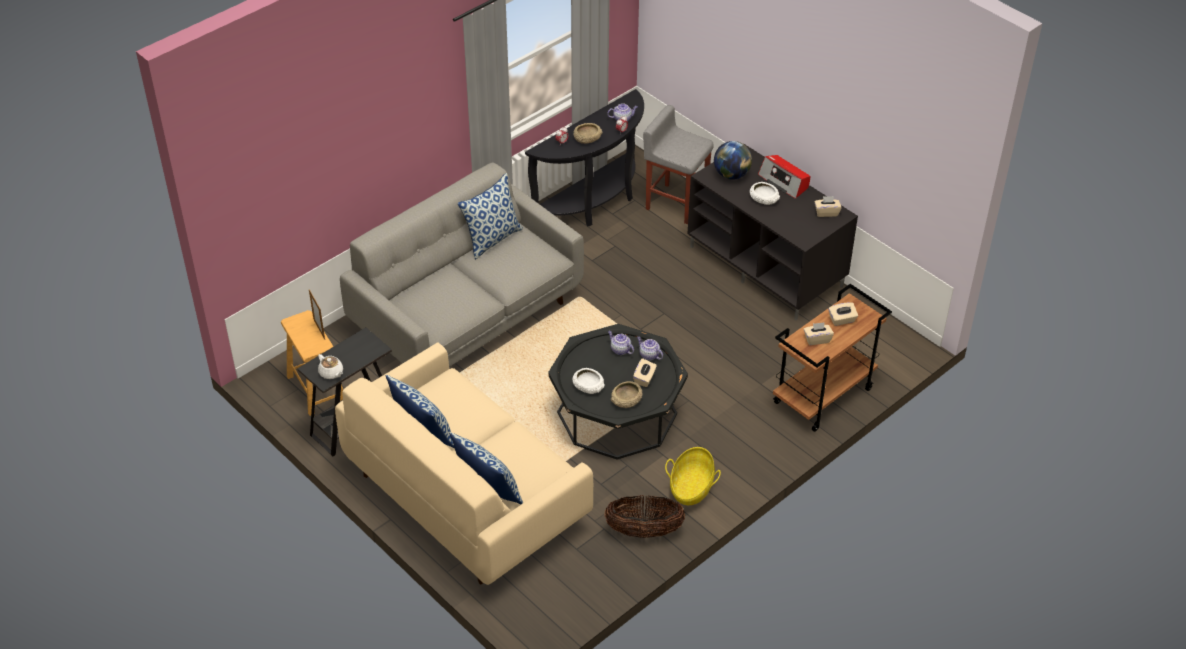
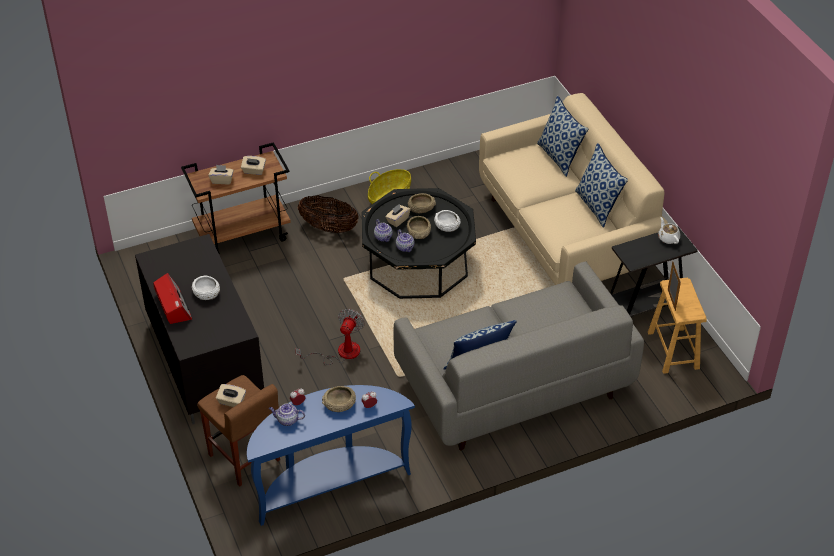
camera: 160 degrees left, 0 degrees up
(594, 202) = (329, 483): black console table -> blue console table
(614, 371) = (419, 232): none -> beige bowl
(644, 531) = (441, 180): basket -> basket (329, 228)
(646, 304) = (340, 353): none -> fan
(675, 203) = (244, 458): grey stool -> brown stool
(731, 175) = (218, 326): globe -> none
(826, 212) = (160, 264): beige tissue box -> beige tissue box (231, 402)

